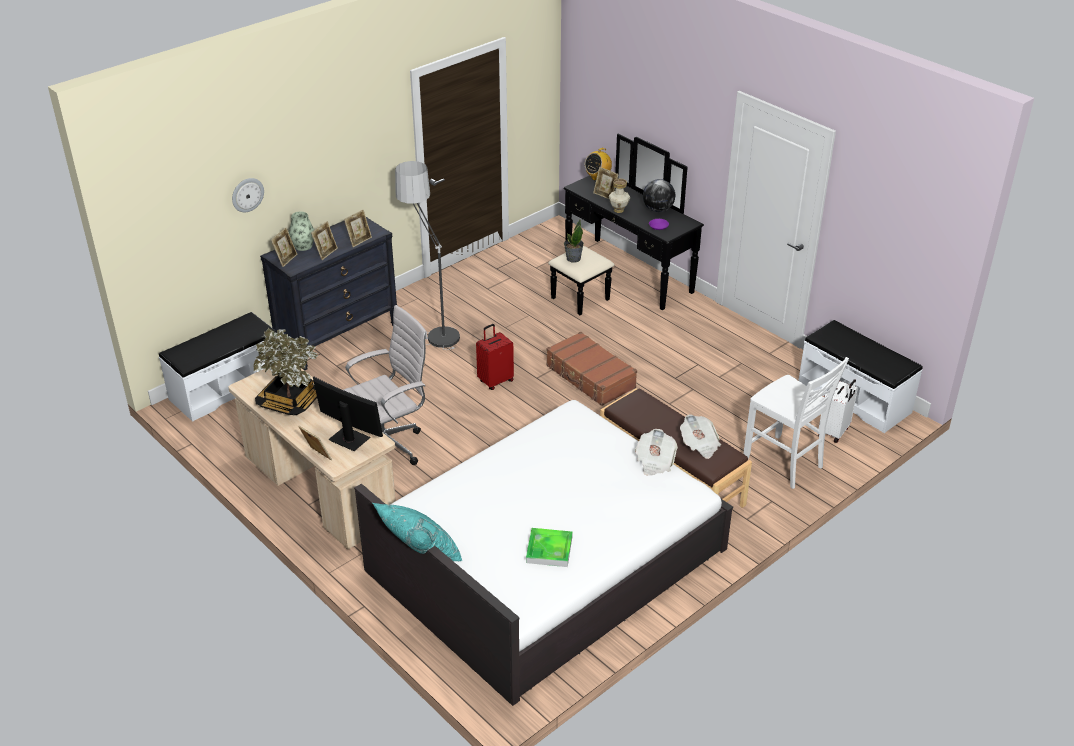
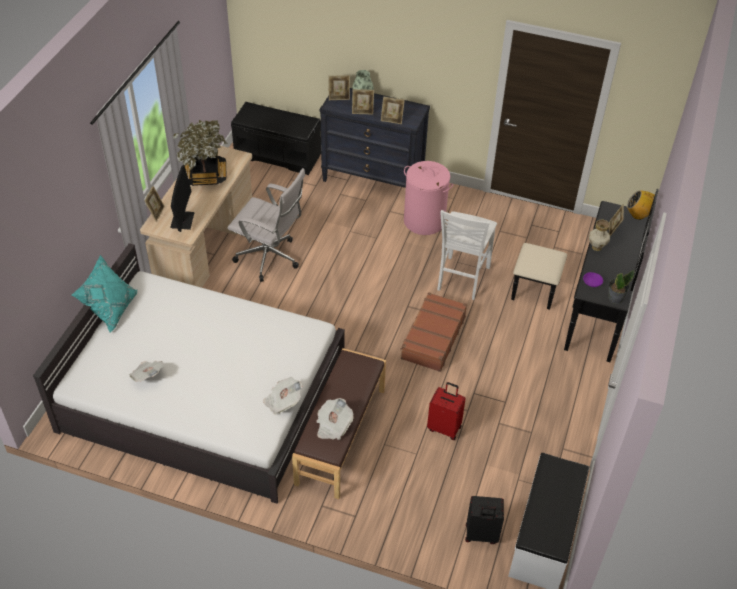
camera: 60 degrees right, 10 degrees up
(226, 388) = (278, 155): white bench -> black bench
(247, 194) = (333, 35): wall clock -> none
(431, 326) = (424, 221): floor lamp -> pink laundry basket
(495, 381) = (386, 284): red suitcase -> red suitcase (444, 428)
(549, 550) = (148, 376): tray -> newspaper
(573, 258) = (536, 254): potted plant -> potted plant (615, 298)
(658, 210) = (622, 272): globe -> none
(784, 463) = (411, 510): white chair -> white chair (461, 279)
(834, 432) = (481, 535): white suitcase -> black suitcase

